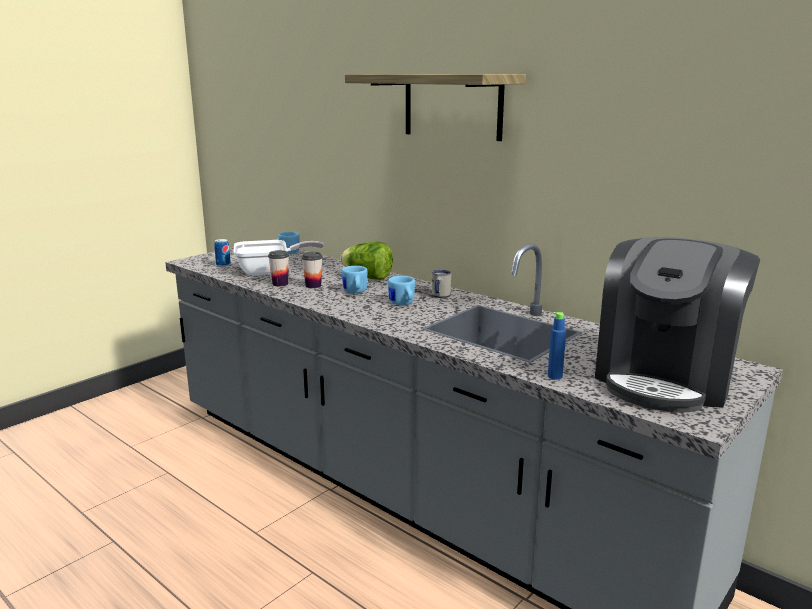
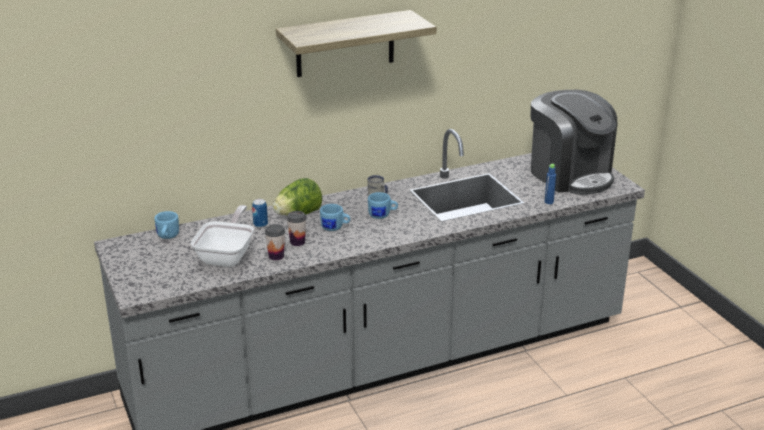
camera: 65 degrees left, 10 degrees up
(223, 265) = (176, 276): can -> can (260, 224)

